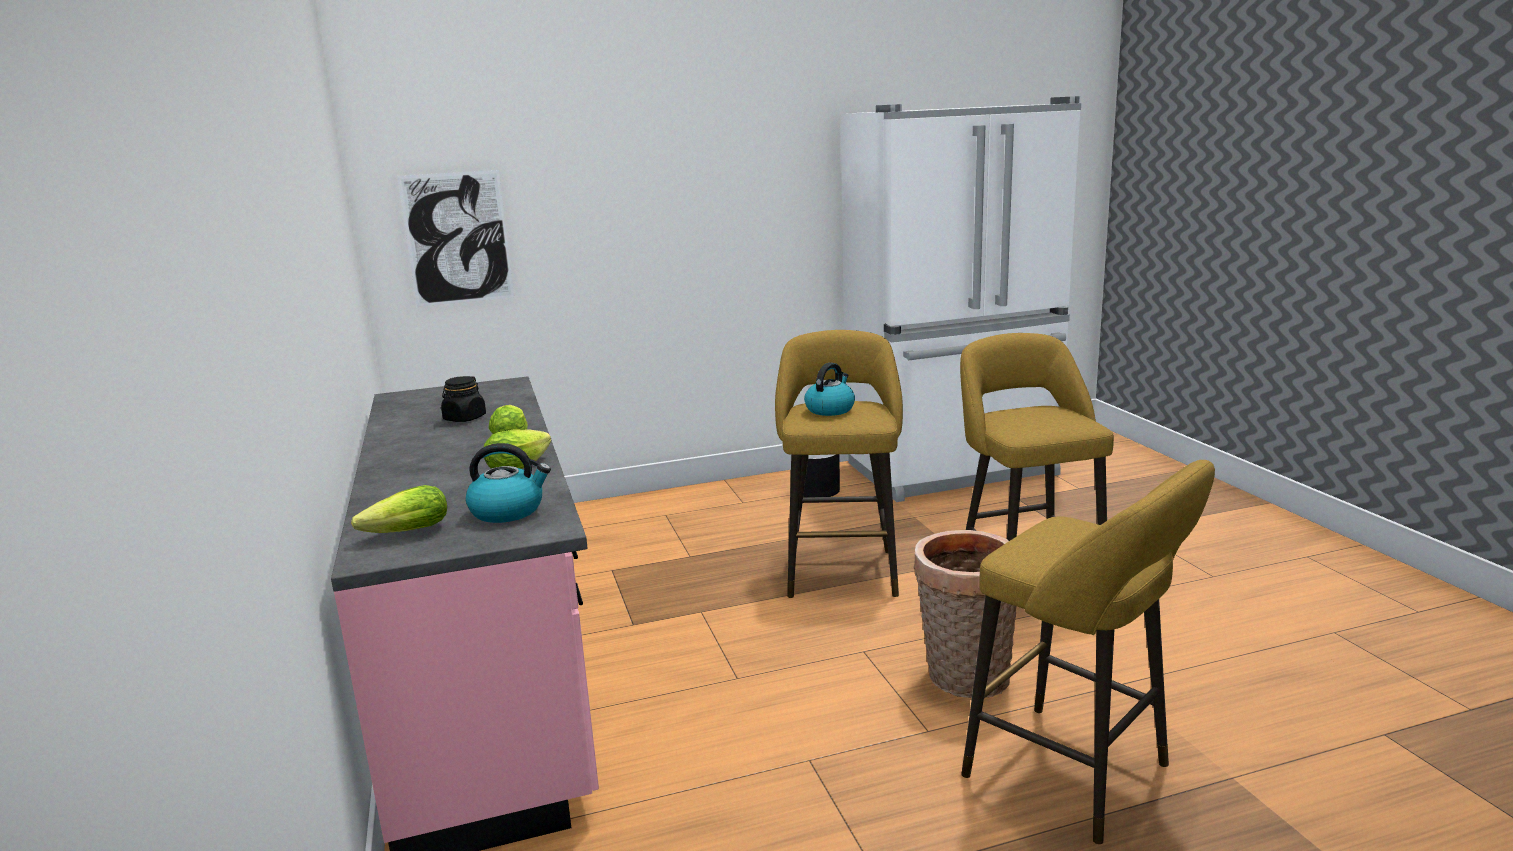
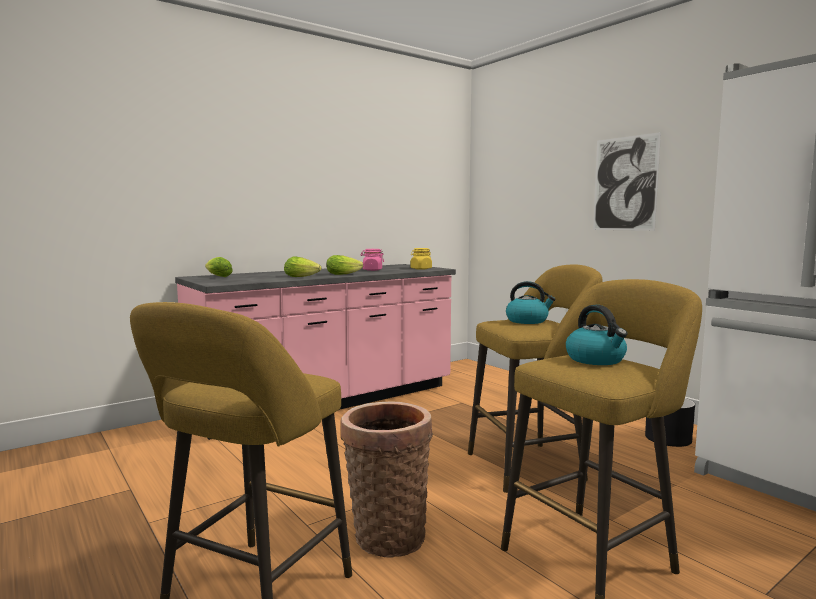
camera: 70 degrees right, 10 degrees down
(457, 238) = (505, 198): picture -> picture (625, 184)
(464, 418) = (372, 270): black jar -> pink jar
(496, 391) = (421, 269): none -> yellow jar
(508, 511) = (240, 280): kettle -> kettle (596, 360)

